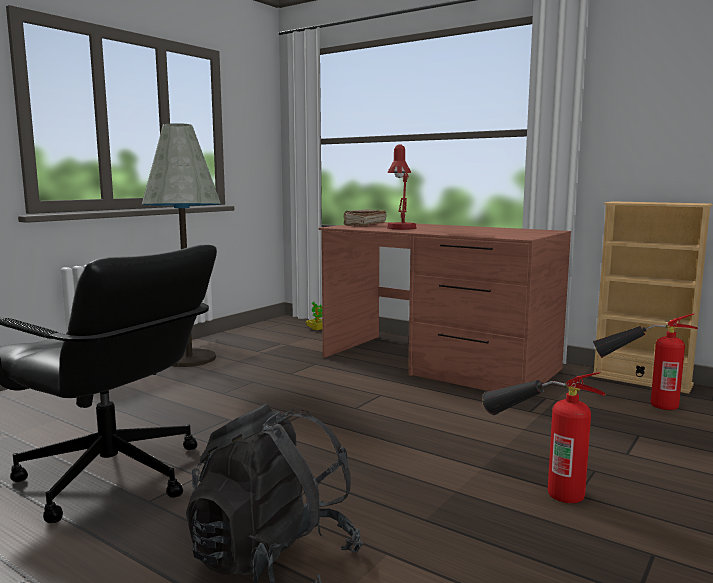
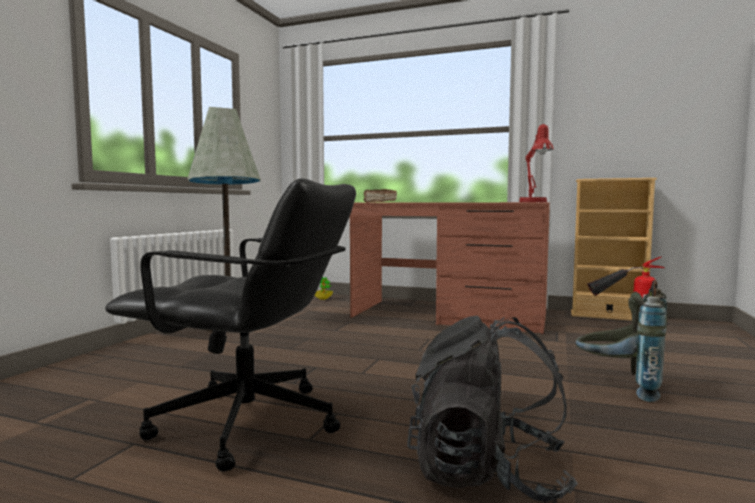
camera: 15 degrees left, 5 degrees down
(400, 229) = (420, 202): red table lamp -> red table lamp (535, 202)
(535, 483) = (620, 387): fire extinguisher -> grey backpack

